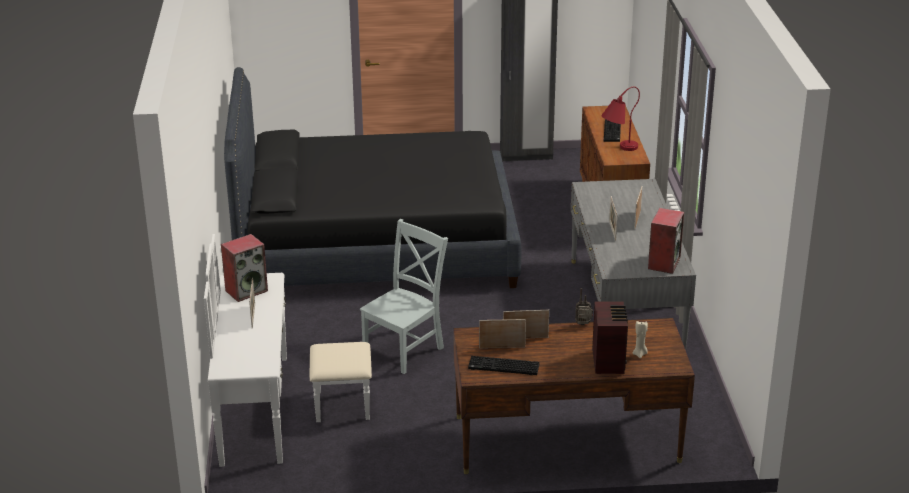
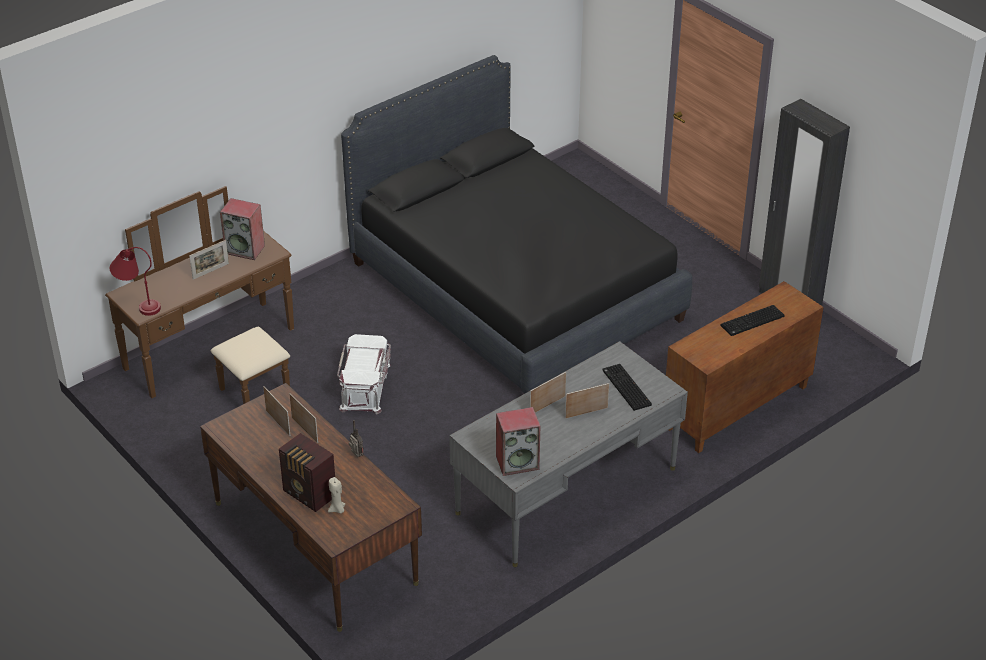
camera: 55 degrees right, 10 degrees up
(275, 408) = (220, 358): white dresser -> brown dresser
(405, 349) = (366, 387): grey chair -> white storage box
(502, 367) = (247, 436): keyboard -> keyboard (625, 388)
(609, 361) = (310, 495): radio -> radio turned 75 degrees clockwise
(618, 149) = (713, 342): red table lamp -> red table lamp (138, 304)

